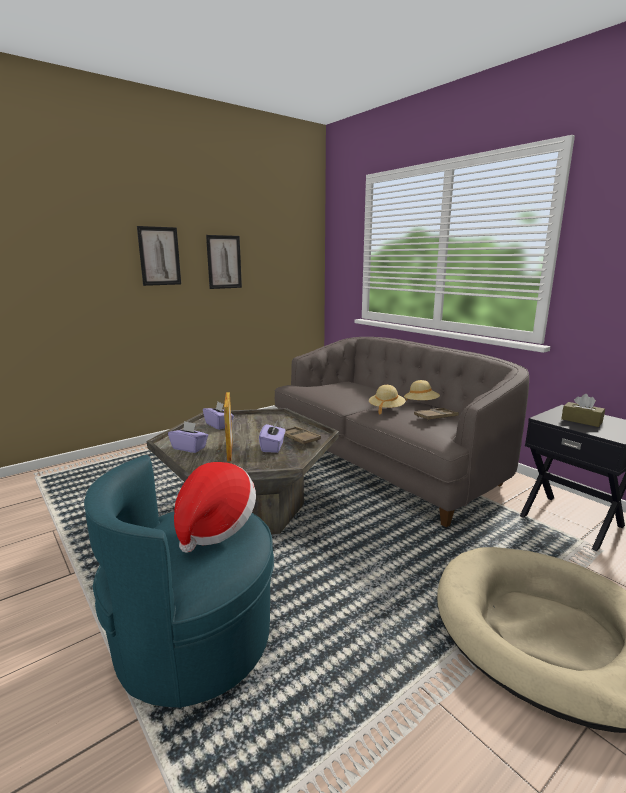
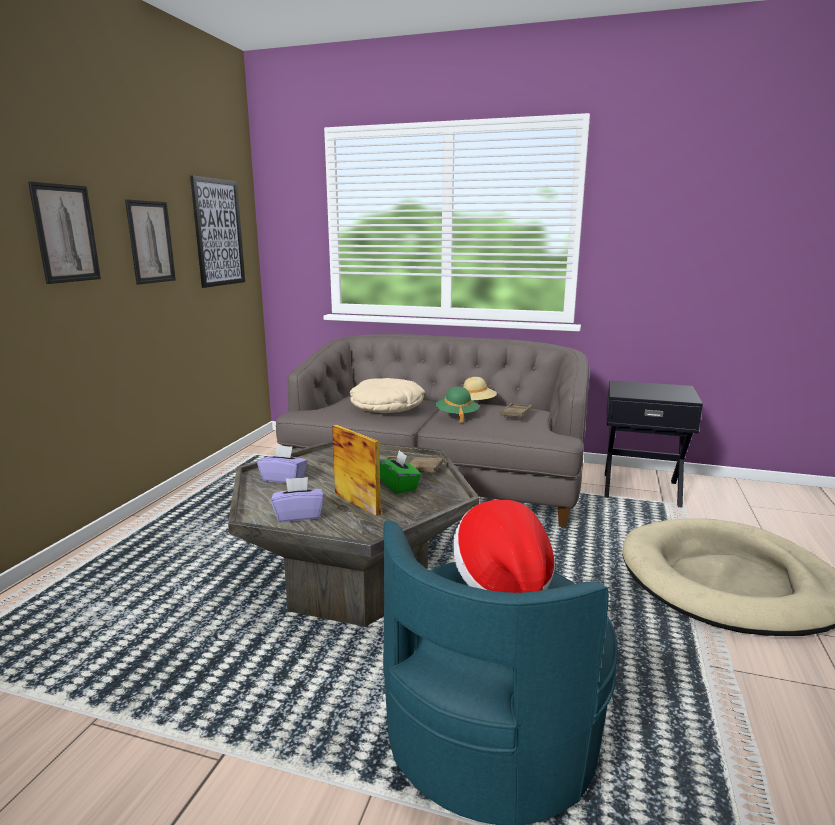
camera: 35 degrees left, 0 degrees up
(273, 447) = (399, 485): purple tissue box -> green tissue box
(285, 256) = (218, 233): none -> picture
(348, 393) = (386, 407): none -> beige pillow
(386, 409) = (456, 416): beige hat -> green hat
(581, 421) = (647, 391): brown tissue box -> none

